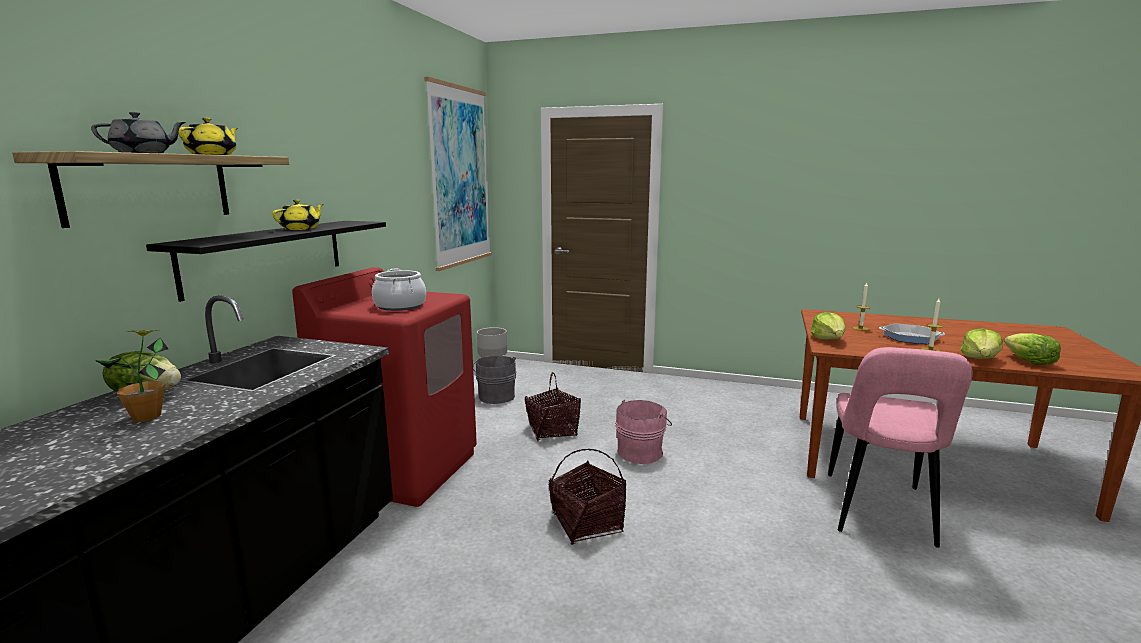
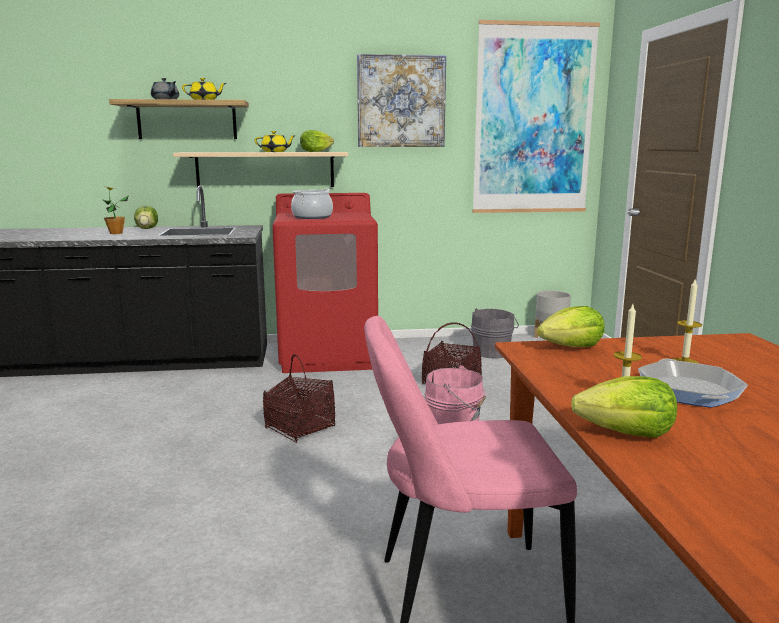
camera: 65 degrees right, 0 degrees up
(267, 255) = (265, 169): black shelf -> beige shelf
(382, 158) = (401, 101): none -> picture
(1029, 361) = (685, 475): lettuce -> lettuce (315, 151)

